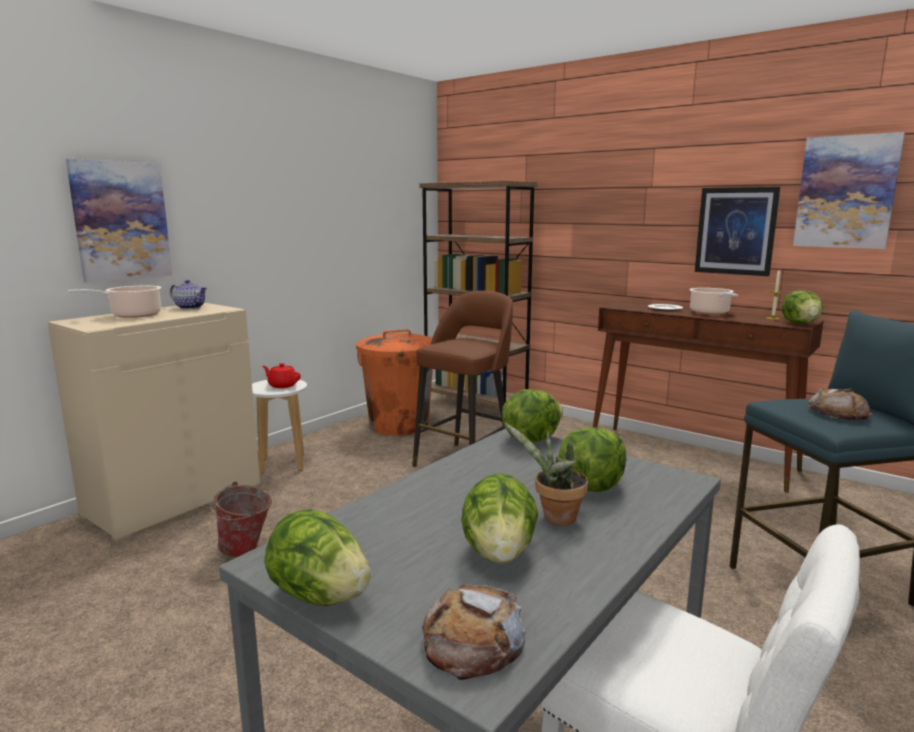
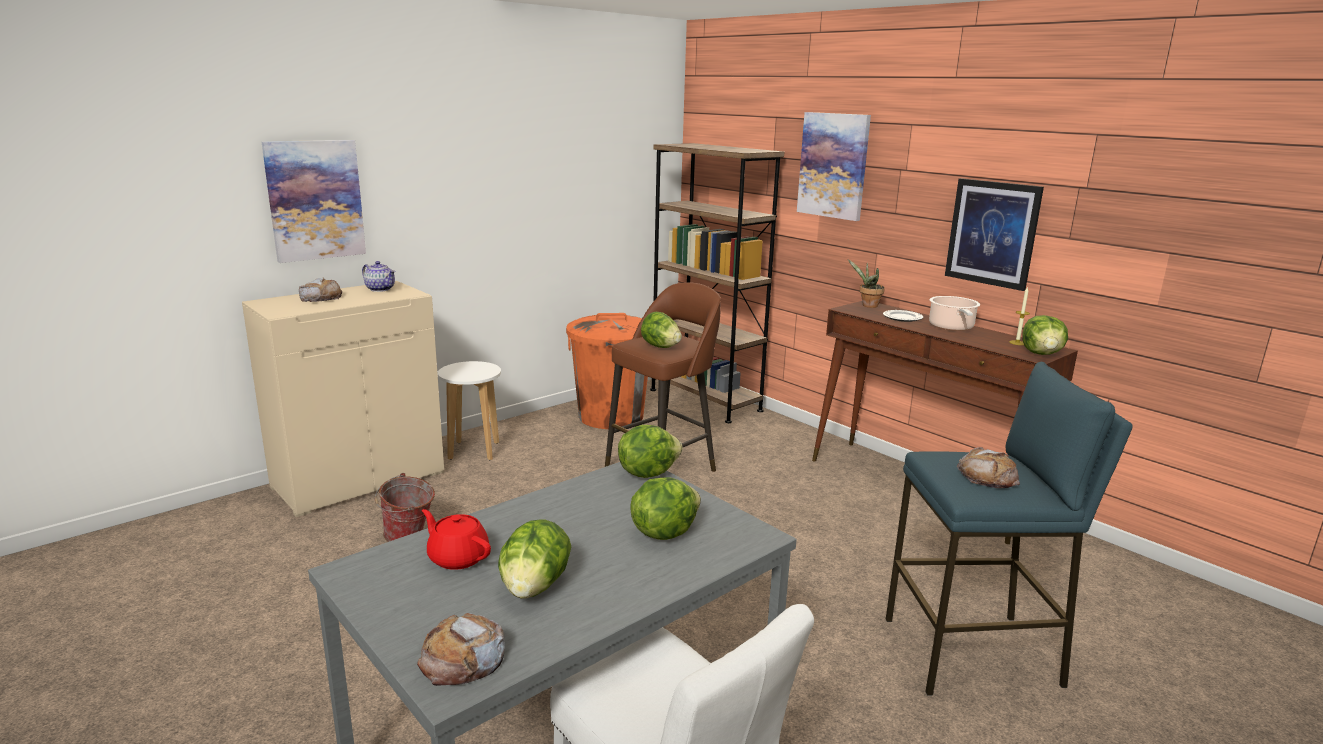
camera: 10 degrees right, 5 degrees up
(132, 315) = (321, 298): cooking pot -> bread
(282, 385) = (475, 371): red teapot -> red teapot (458, 557)
(319, 596) = (370, 605): lettuce -> lettuce (660, 347)
(554, 518) = (605, 561): potted plant -> potted plant (867, 306)
(846, 192) = (1115, 202): picture -> picture (833, 165)

